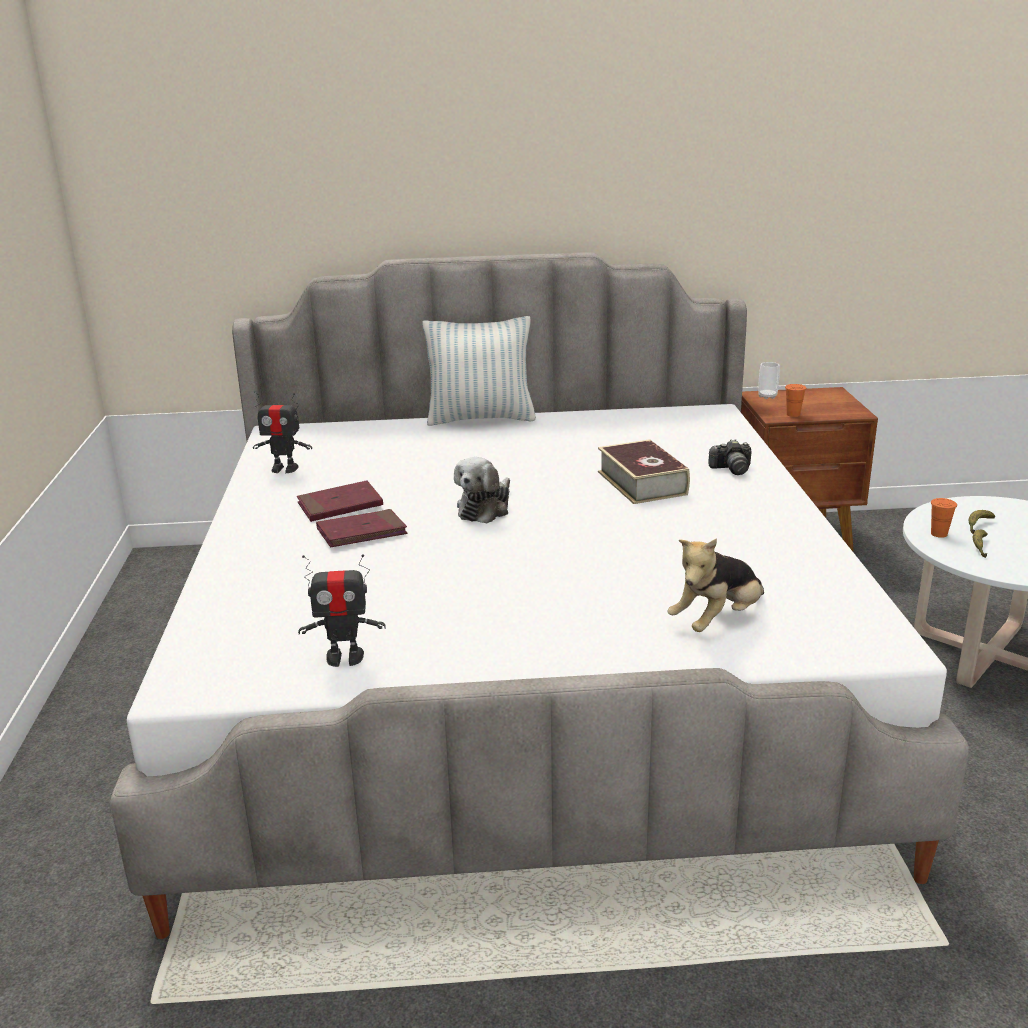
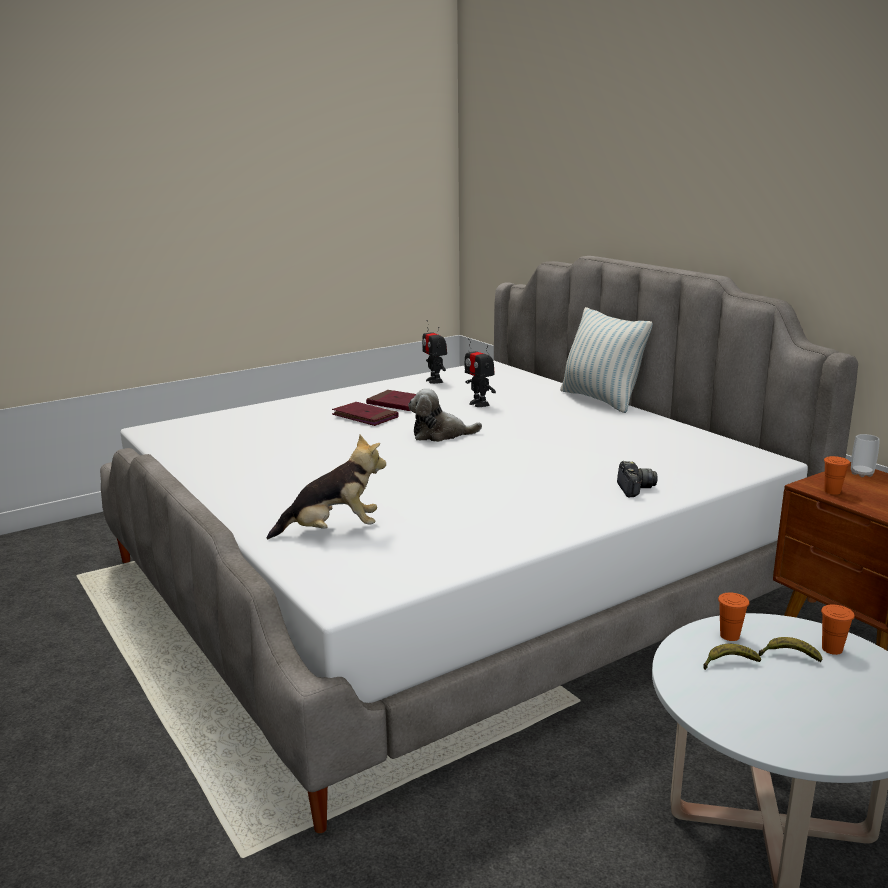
camera: 60 degrees right, 5 degrees down
(344, 657) = (204, 450): toy robot -> toy robot (479, 404)
(642, 483) = (553, 466): book -> none
(717, 620) = (333, 531): plush toy -> plush toy turned 150 degrees clockwise
(731, 469) = (634, 489): camera -> camera turned 150 degrees counterclockwise
(973, 510) = (832, 649): none -> orange cup

